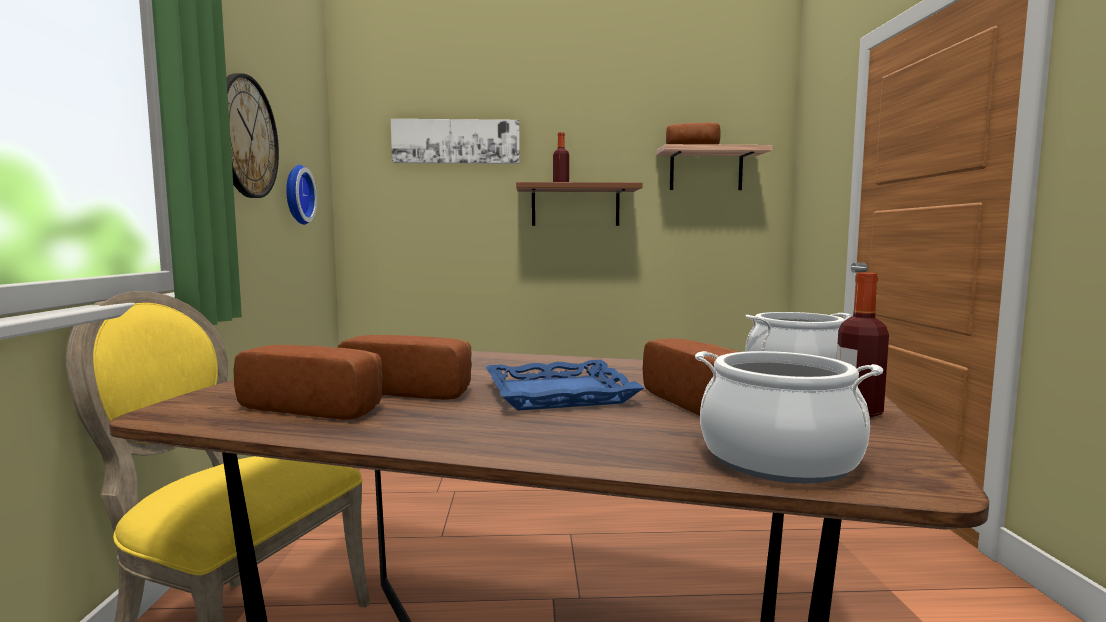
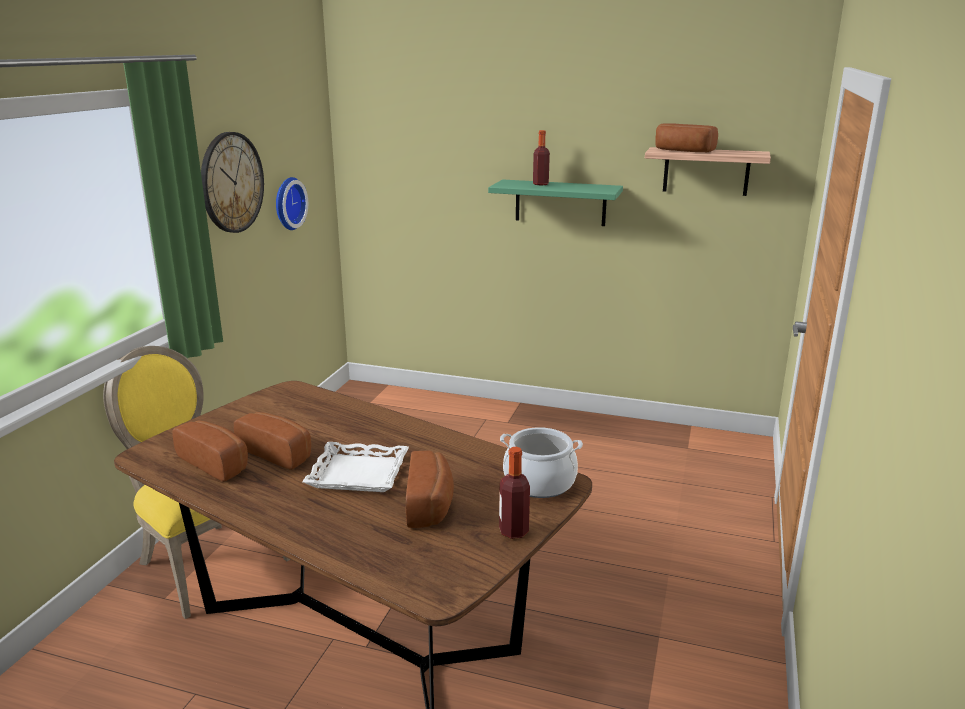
camera: 20 degrees right, 15 degrees up
(456, 142) = (443, 132): picture -> none
(559, 393) = (358, 473): blue tray -> white tray
(575, 206) = (560, 202): brown shelf -> green shelf
(778, 459) = (399, 563): cooking pot -> none

